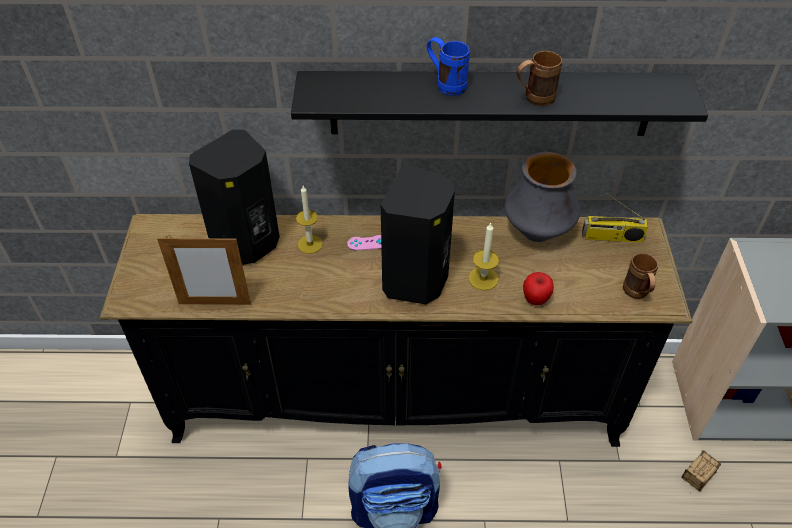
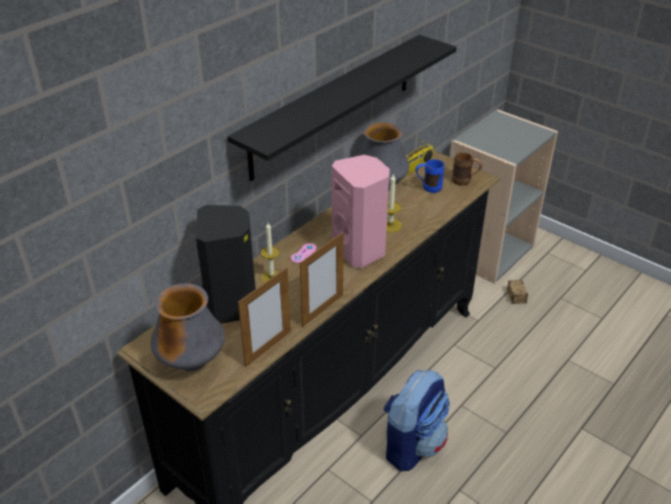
camera: 50 degrees left, 10 degrees down
(155, 267) = (192, 363): none -> vase
(300, 308) = (322, 310): none -> picture frame
(417, 281) = (360, 250): black speaker -> pink speaker
(446, 84) = (322, 96): blue mug -> blue mug (428, 188)
(533, 99) = (376, 80): brown mug -> none
(535, 299) = (428, 216): apple -> none

